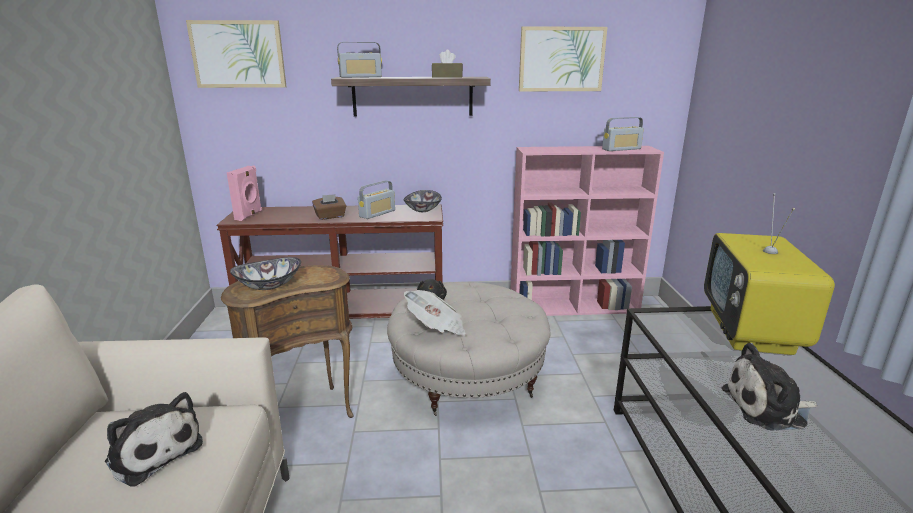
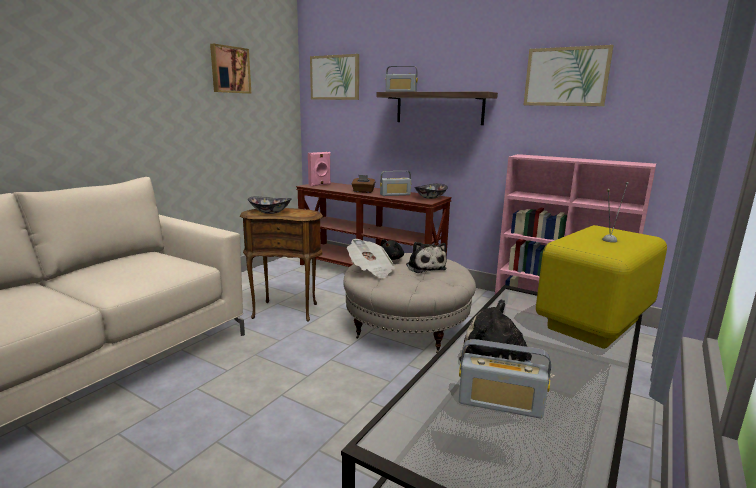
camera: 35 degrees right, 5 degrees down
(81, 52) = (229, 70): none -> picture
(153, 451) = (149, 266): plush toy -> plush toy (425, 267)
(447, 77) = (460, 91): brown tissue box -> none
(621, 149) = (613, 162): radio -> radio (500, 404)

